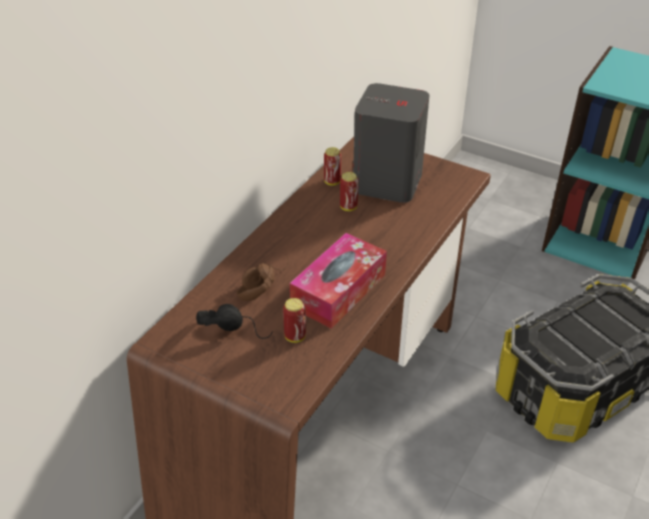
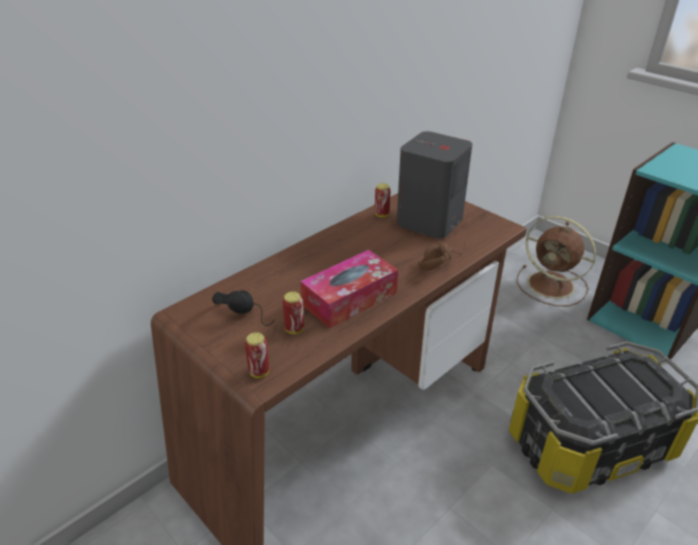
camera: 15 degrees right, 5 degrees down
(262, 283) = (287, 282): brown headphones -> brown headphones (440, 260)
(348, 207) = (387, 235): can -> can (259, 372)
(497, 217) = (552, 285): none -> brown fan

